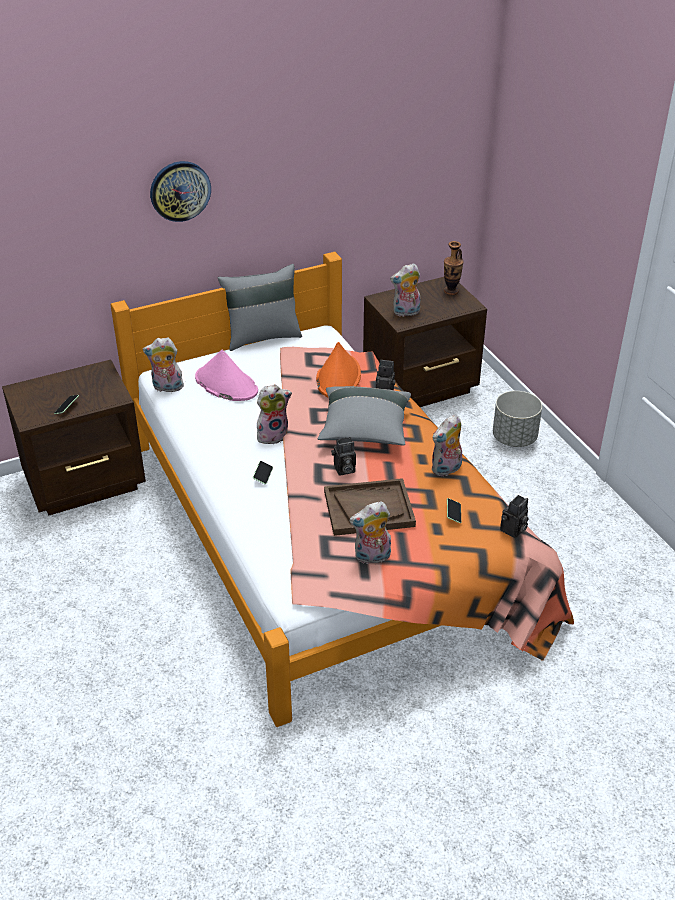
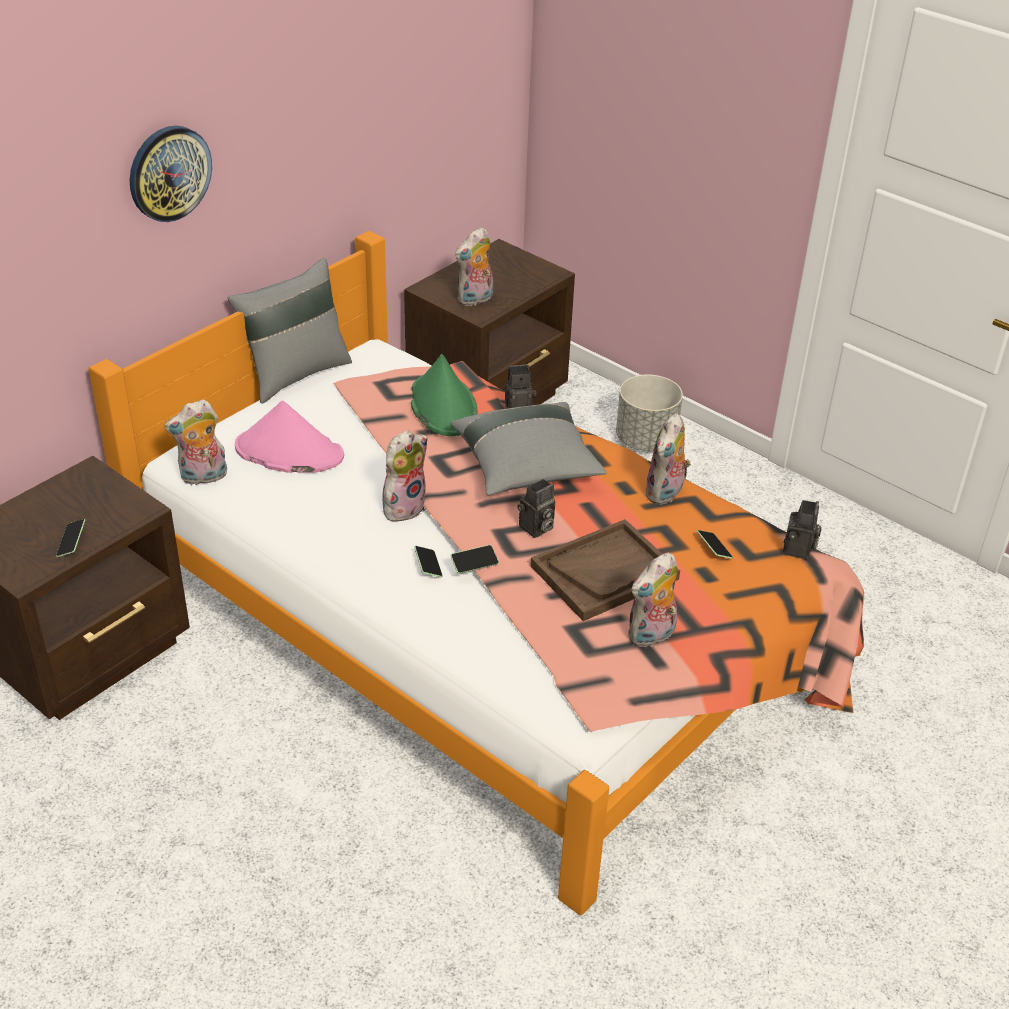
camera: 25 degrees left, 0 degrees up
(288, 481) = (474, 564): none -> phone
(338, 377) = (442, 406): orange hat -> green hat
(451, 291) = (514, 260): vase -> none

